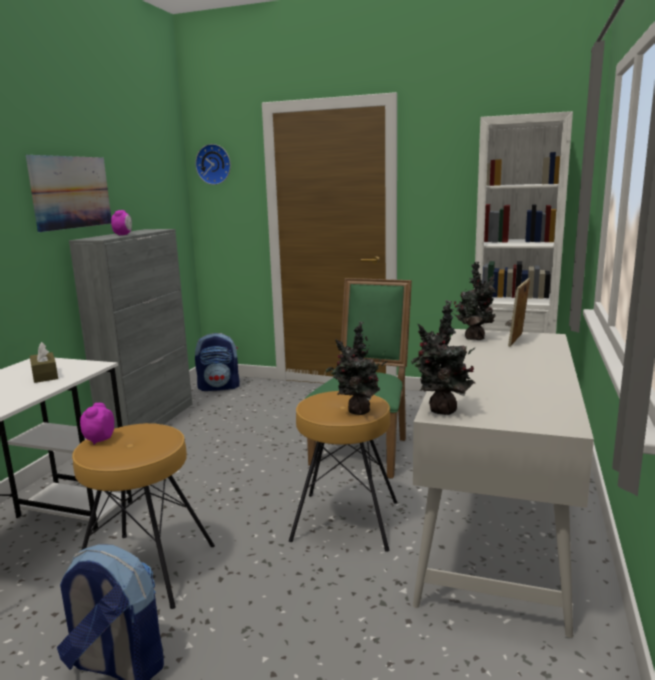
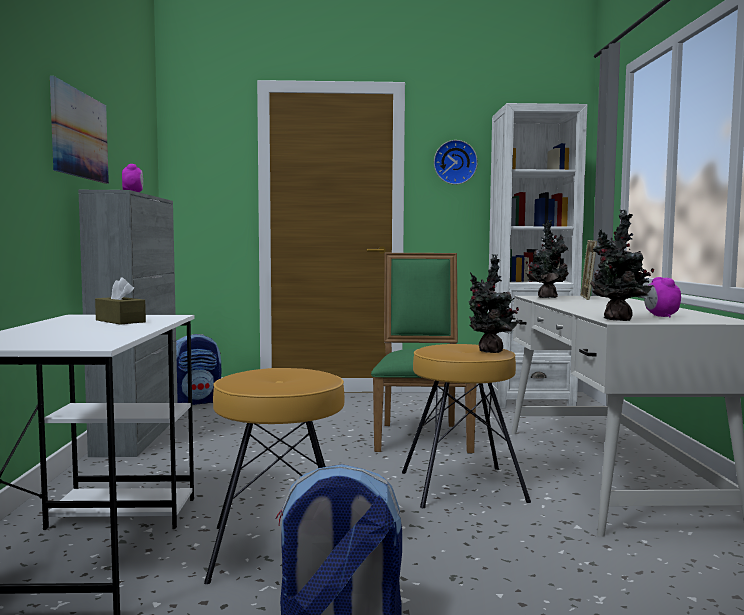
camera: 20 degrees left, 10 degrees down
(99, 440) = (240, 377): alarm clock -> alarm clock (660, 316)
(214, 164) = (195, 142): wall clock -> wall clock (455, 162)

